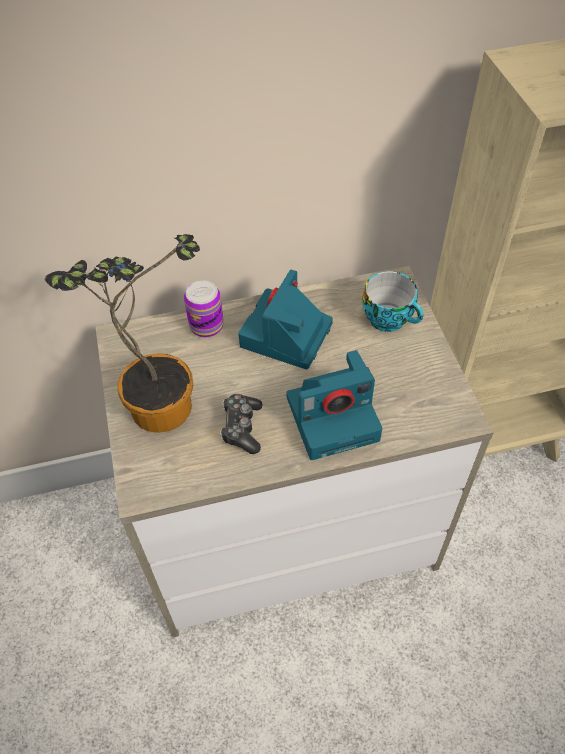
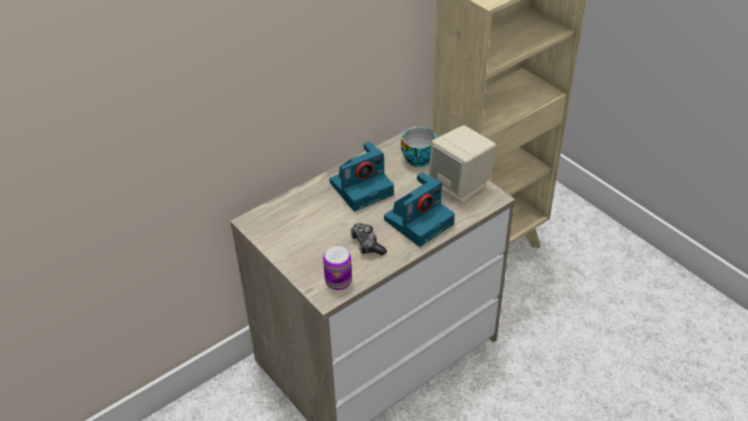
camera: 25 degrees left, 10 degrees down
(155, 401) = (302, 248): potted plant -> none
(206, 326) = (306, 197): can -> can (338, 281)
(286, 336) = (362, 187): camera -> camera turned 120 degrees counterclockwise
(423, 381) = (460, 186): none -> beige speaker

